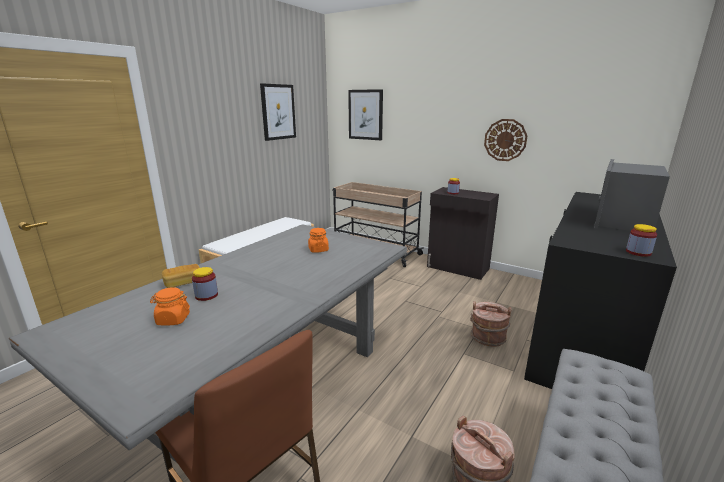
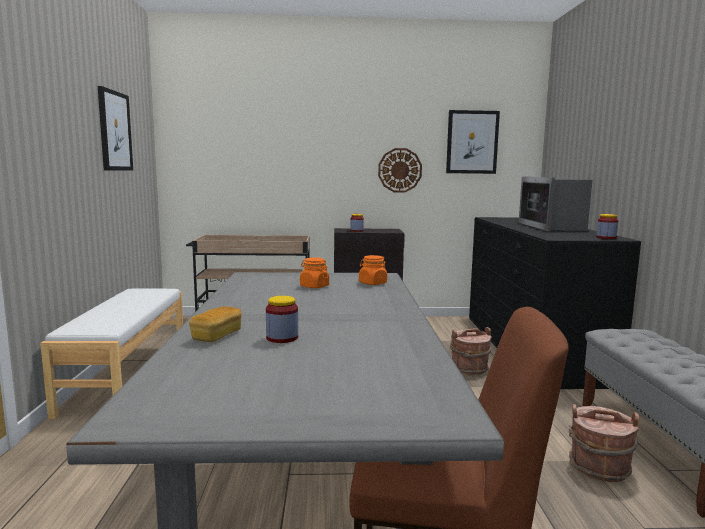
camera: 35 degrees left, 10 degrees down
(173, 319) = (297, 362): orange jar -> orange jar (372, 283)
(365, 115) = (220, 144): picture -> picture (472, 142)

